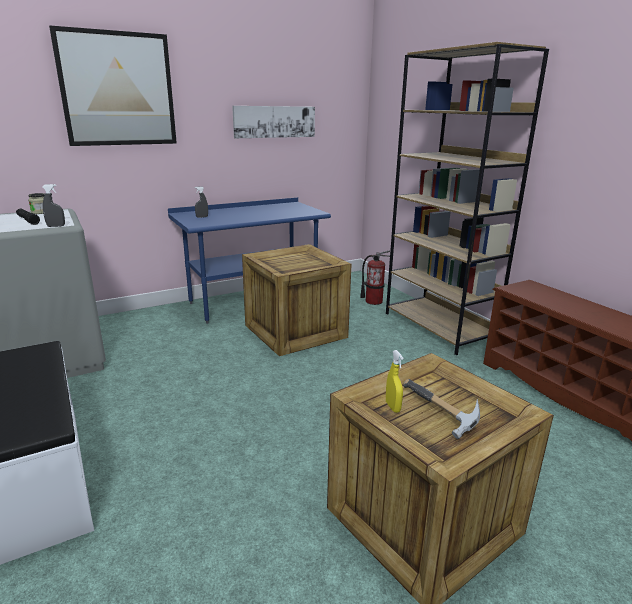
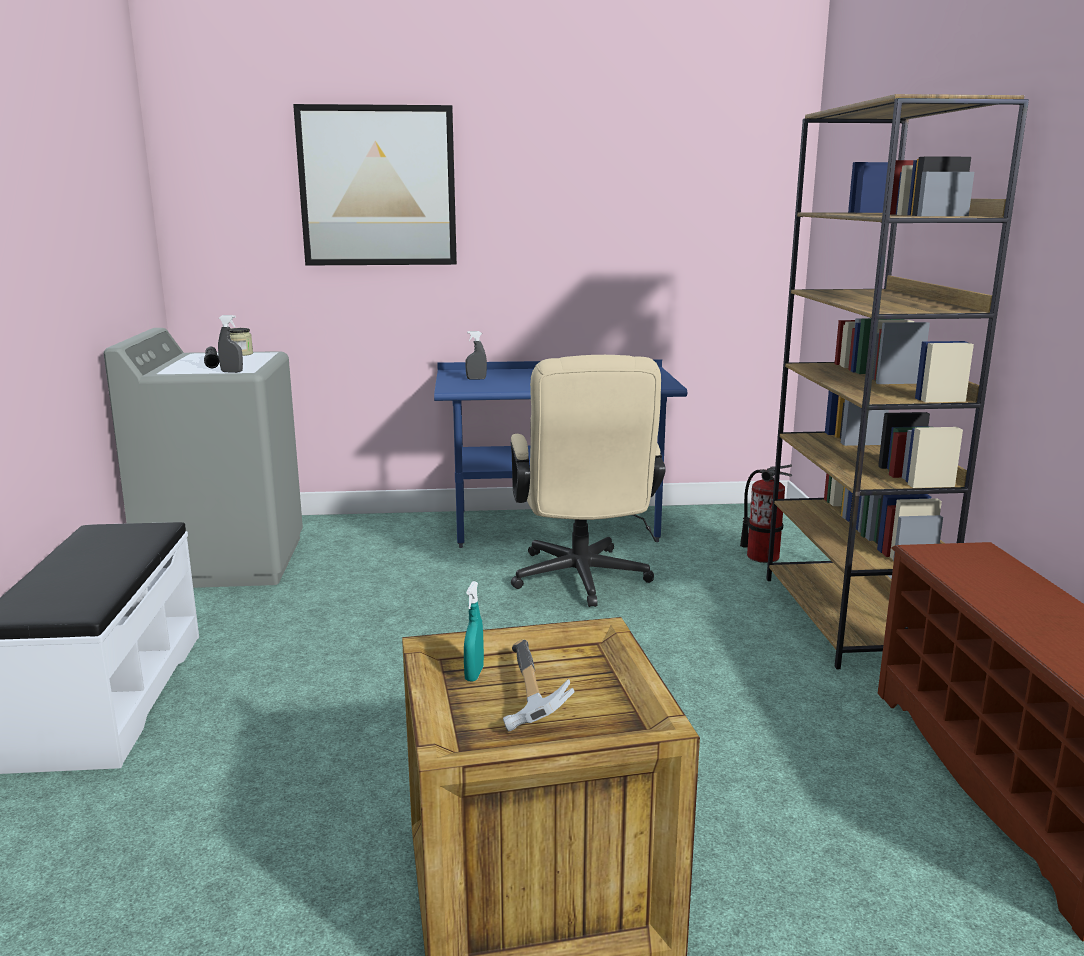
camera: 25 degrees right, 5 degrees down
(274, 121) = (624, 232): picture -> none
(295, 332) = (581, 582): crate -> beige office chair
(392, 407) = (474, 674): yellow spray bottle -> turquoise spray bottle

